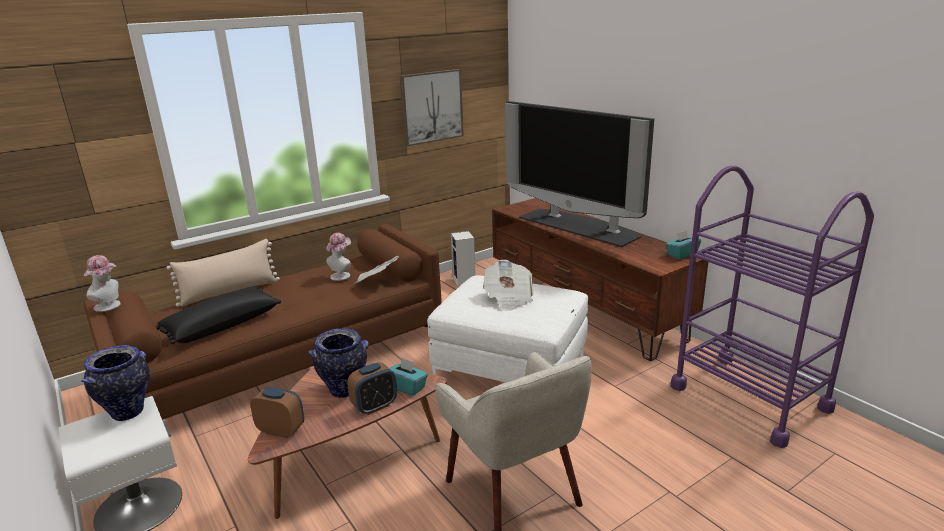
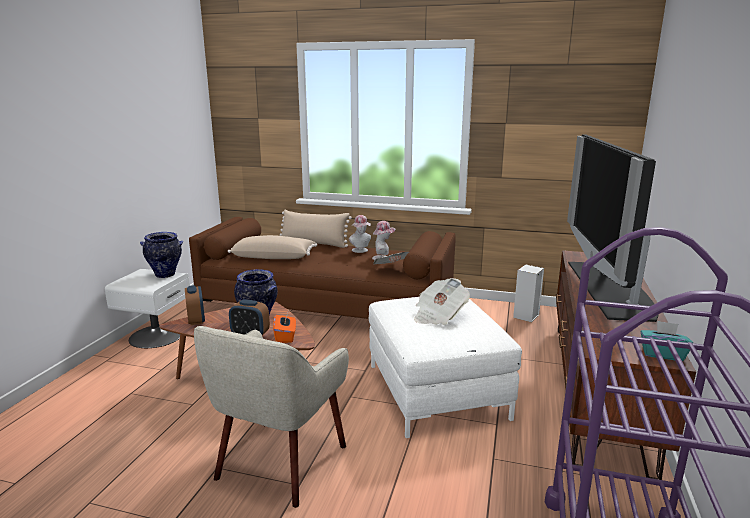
camera: 50 degrees right, 5 degrees down
(110, 306) = (231, 222): hat -> hat (361, 250)
(222, 325) = (274, 257): black pillow -> beige pillow
(407, 387) = (285, 337): turquoise tissue box -> orange tissue box
(431, 107) = (535, 135): picture -> none

